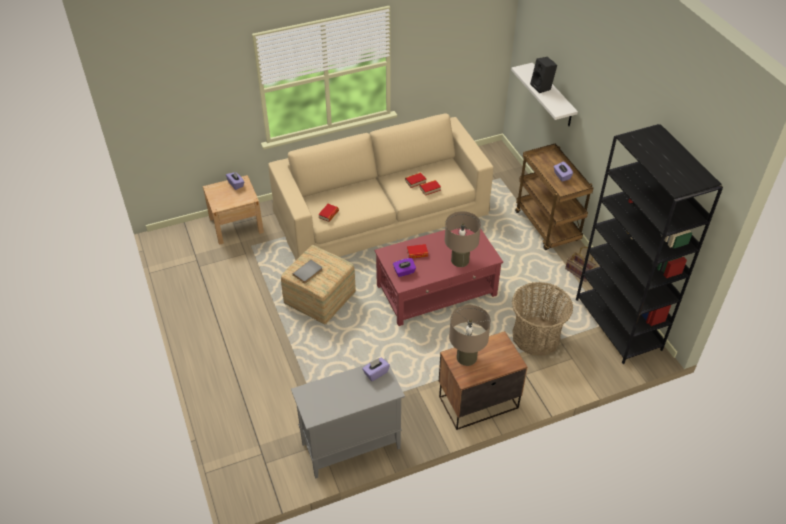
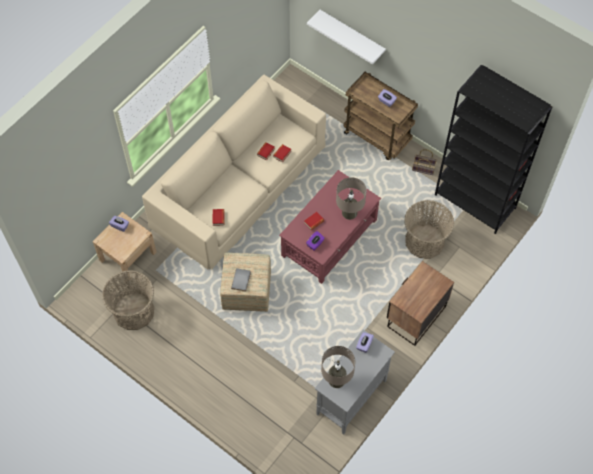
camera: 30 degrees left, 15 degrees up
(204, 269) = (133, 311): none -> basket
(466, 357) = (410, 296): beige table lamp -> beige table lamp (336, 379)
(542, 87) = (344, 34): black speaker -> none

